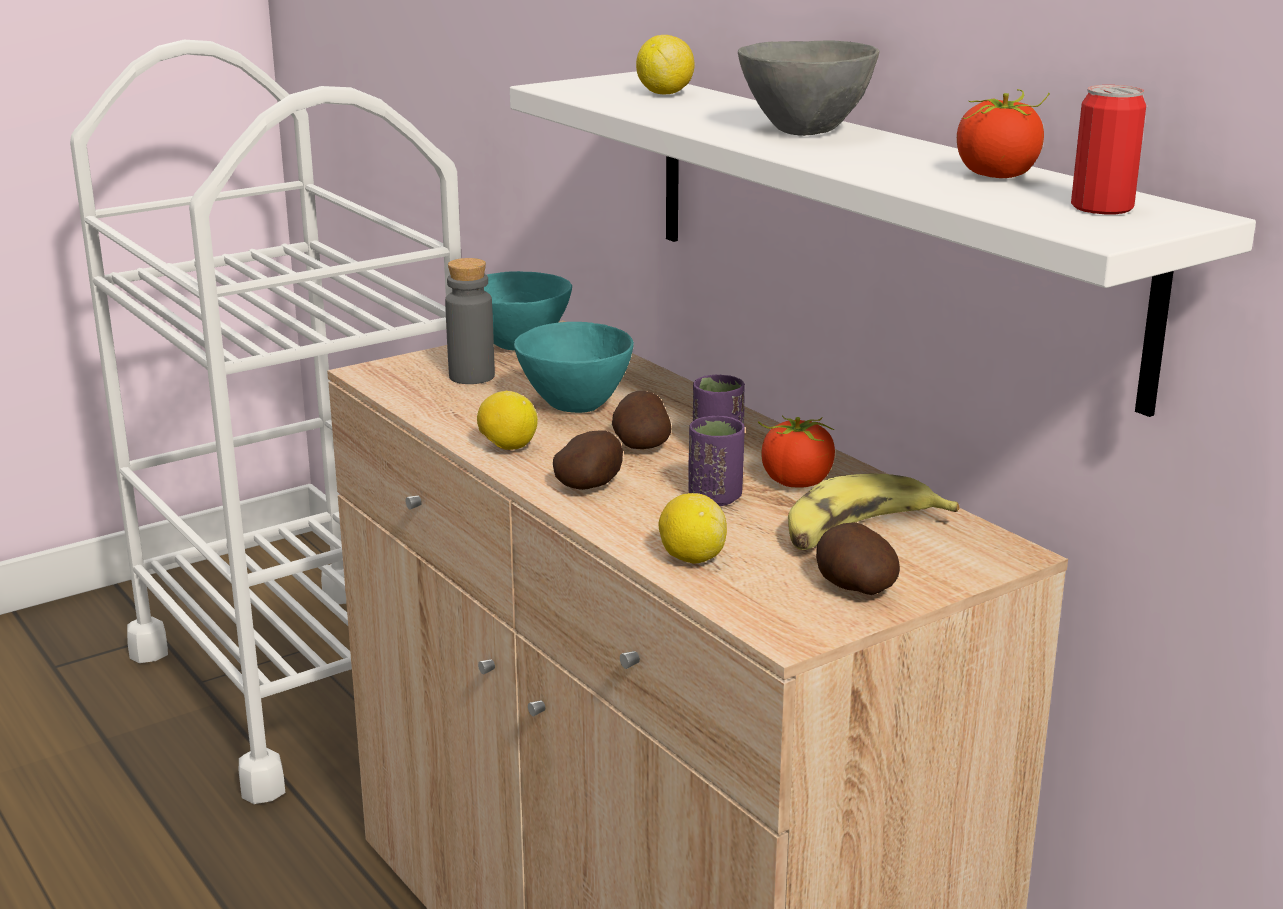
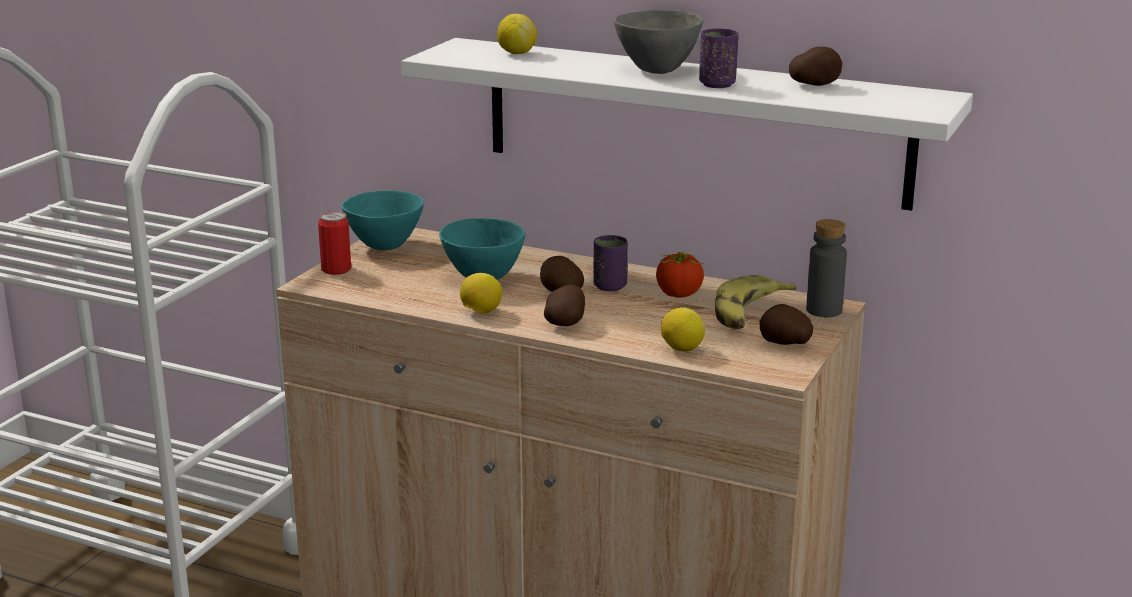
camera: 30 degrees left, 0 degrees up
(471, 376) = (386, 273): grey bottle -> grey bottle (824, 310)
(715, 498) = (646, 313): purple cup -> purple cup (717, 84)
(997, 175) = (814, 85): tomato -> potato
(1102, 207) = (898, 97): can -> can (336, 269)

